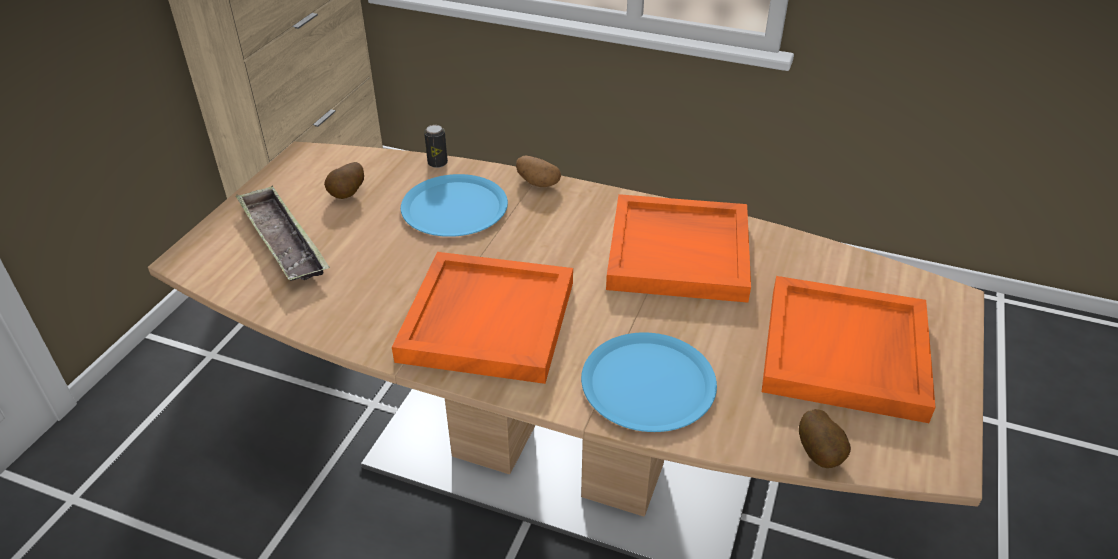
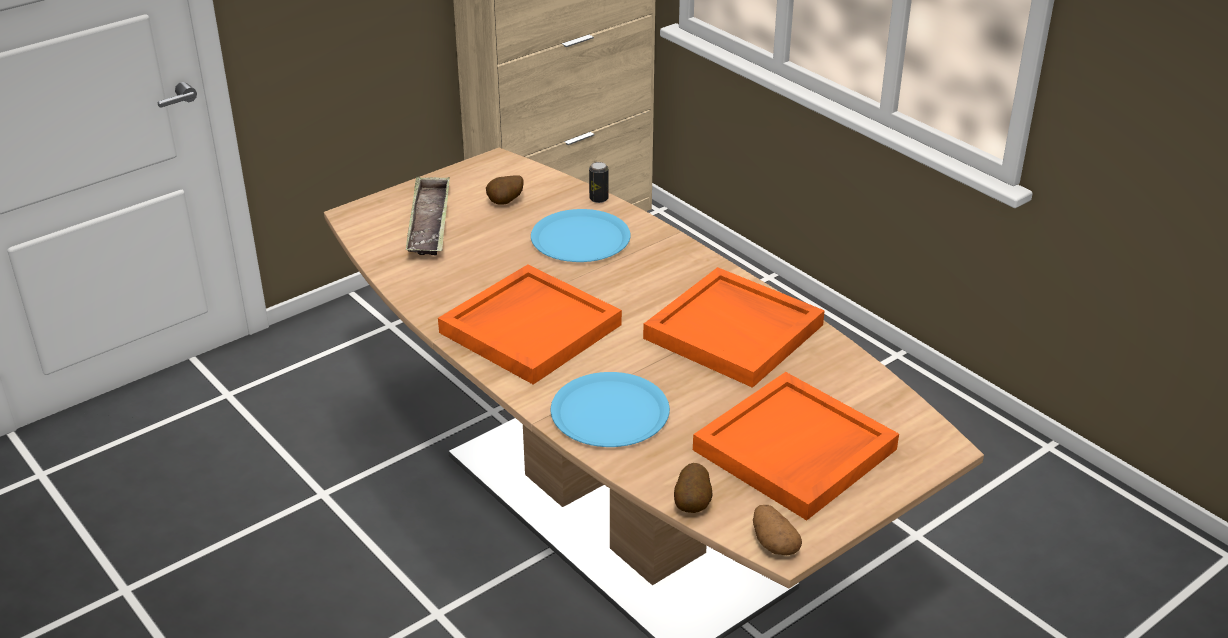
camera: 30 degrees right, 5 degrees down
(537, 183) = (667, 239): potato -> potato (773, 543)

